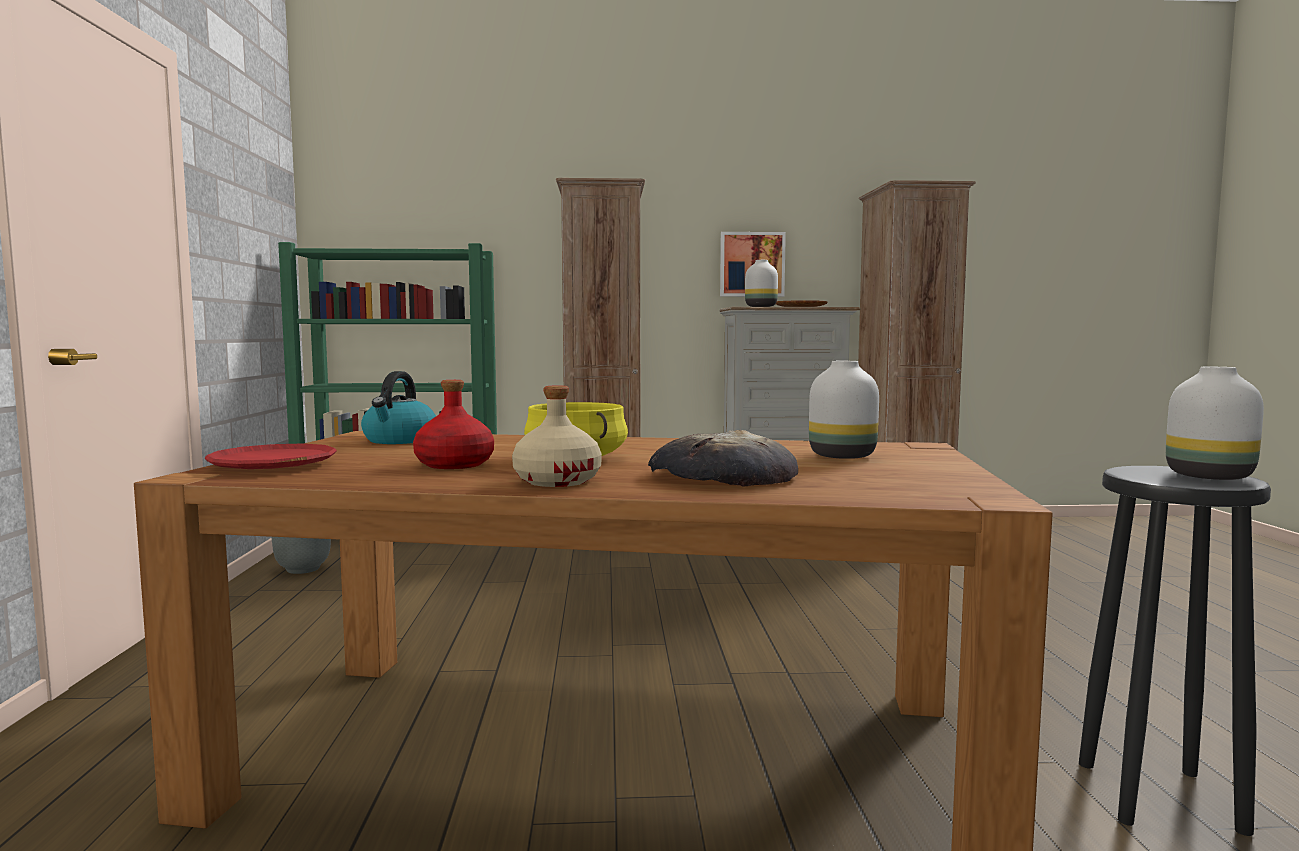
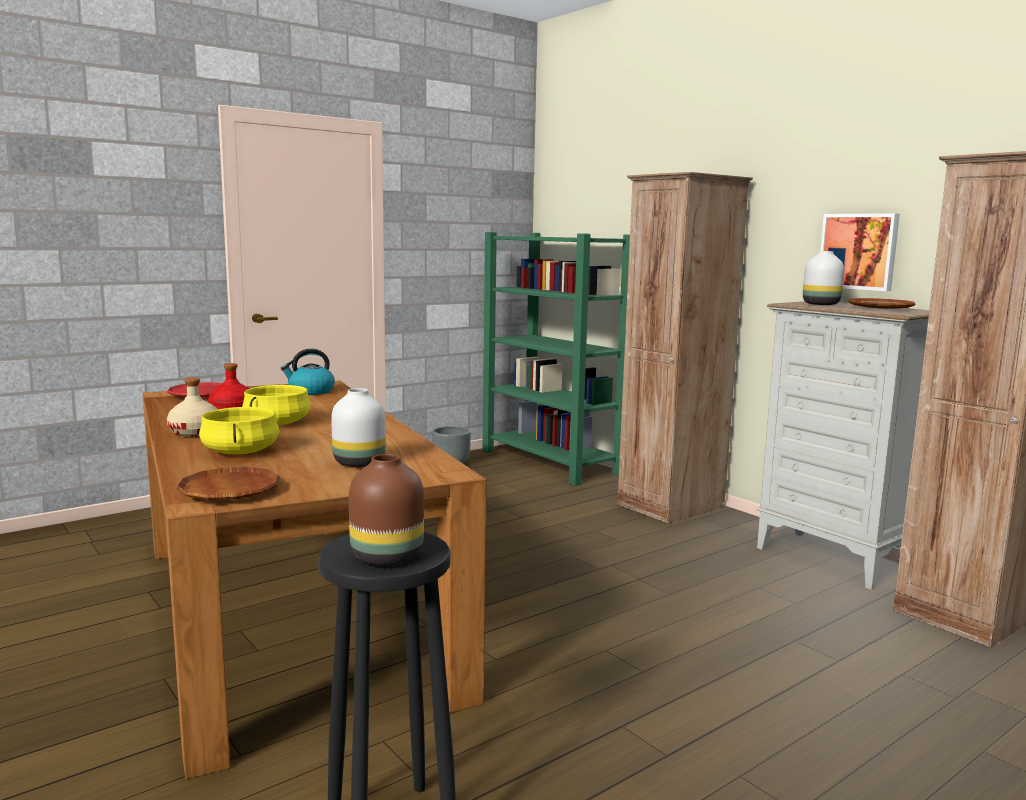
camera: 55 degrees right, 5 degrees up
(722, 476) = (240, 452): bread -> yellow cooking pot
(934, 489) = (229, 491): none -> brown plate
(1210, 477) = (385, 557): white vase -> brown vase

